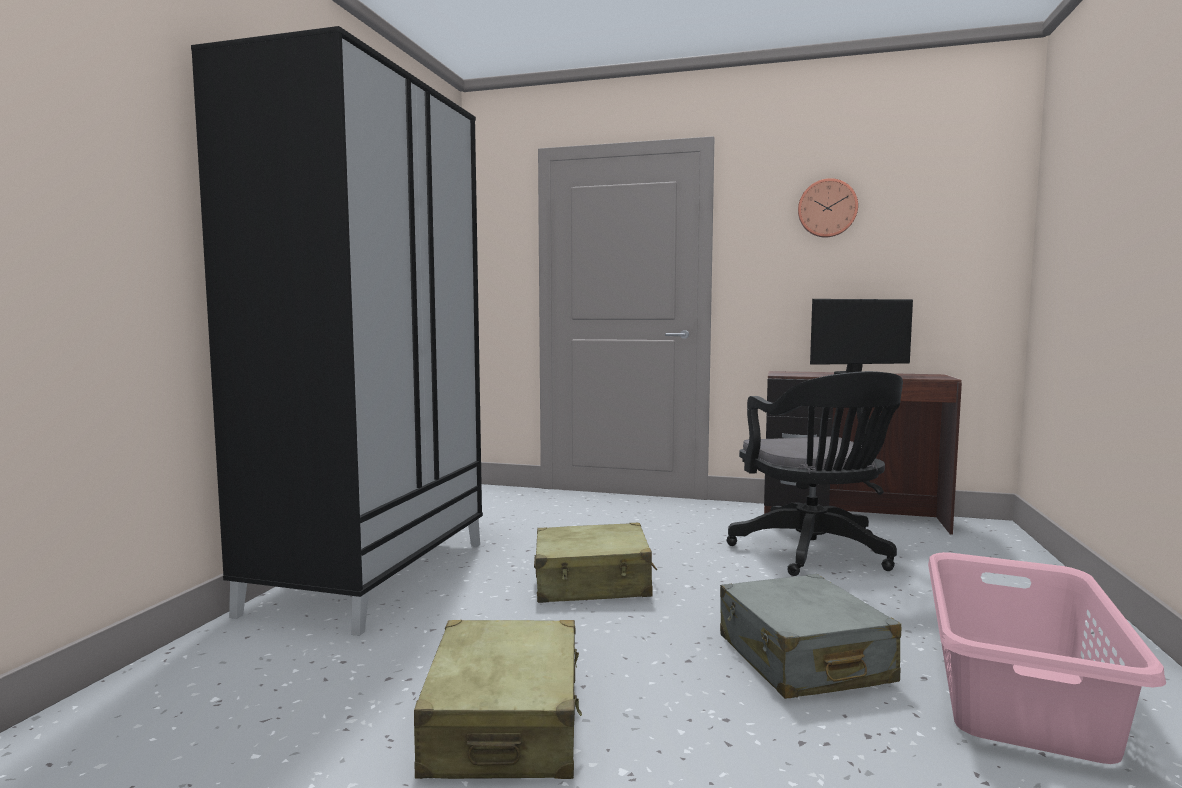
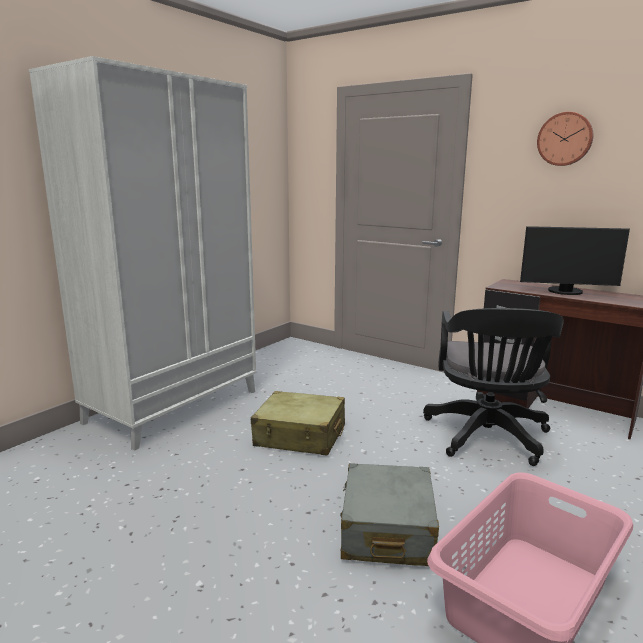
camera: 20 degrees right, 10 degrees up
(372, 575) = (174, 406): black wardrobe -> white wardrobe
(505, 724) = (162, 532): beige suitcase -> none

